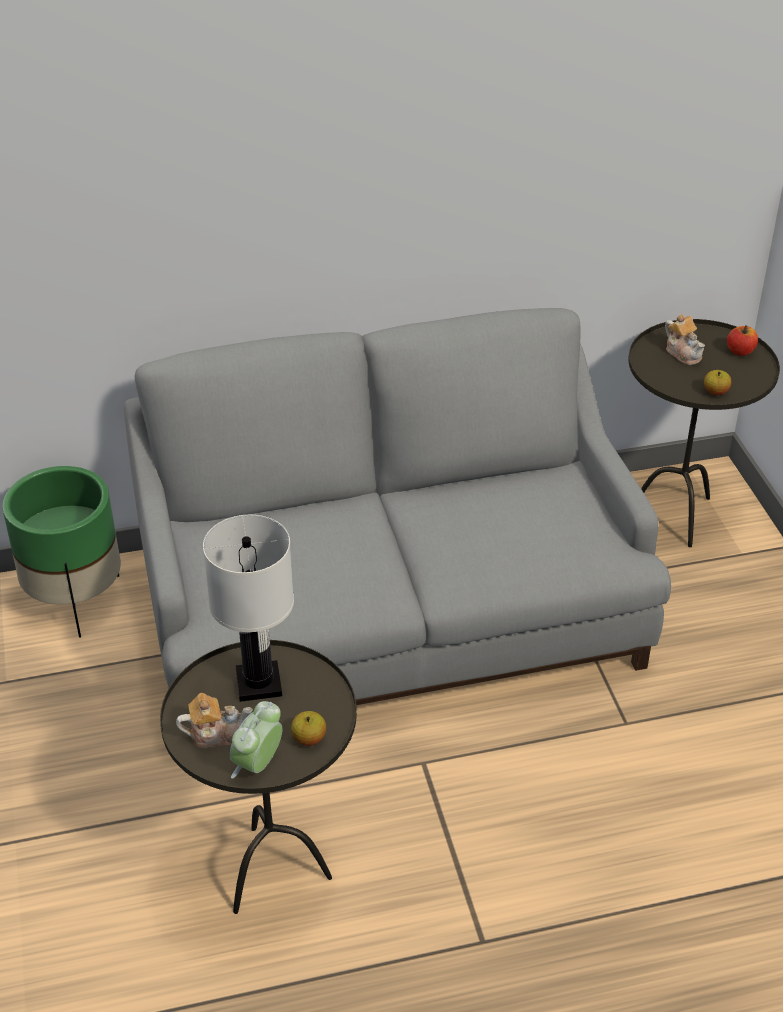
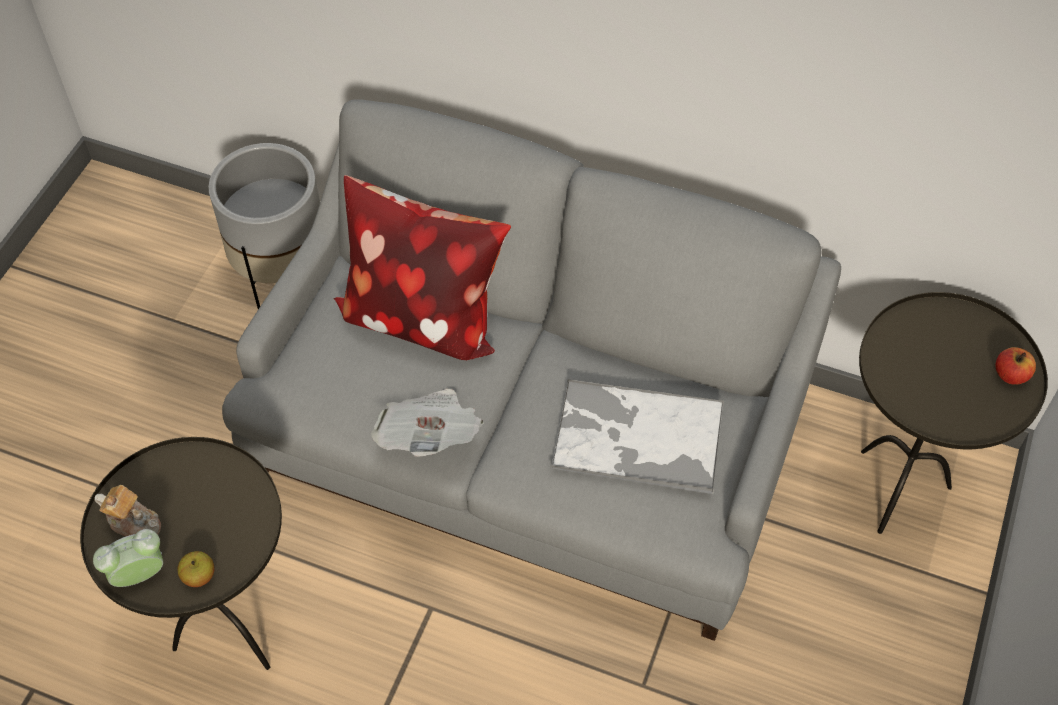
camera: 35 degrees right, 15 degrees up
(76, 601) = (282, 270): green planter -> grey planter
(258, 684) = (207, 493): white table lamp -> none
(284, 522) = (422, 315): none -> pillow
(371, 591) = (430, 437): none -> newspaper
(522, 518) = (636, 437): none -> tray
(683, 353) = (943, 343): teapot -> none
(715, 392) = (931, 413): apple -> none

